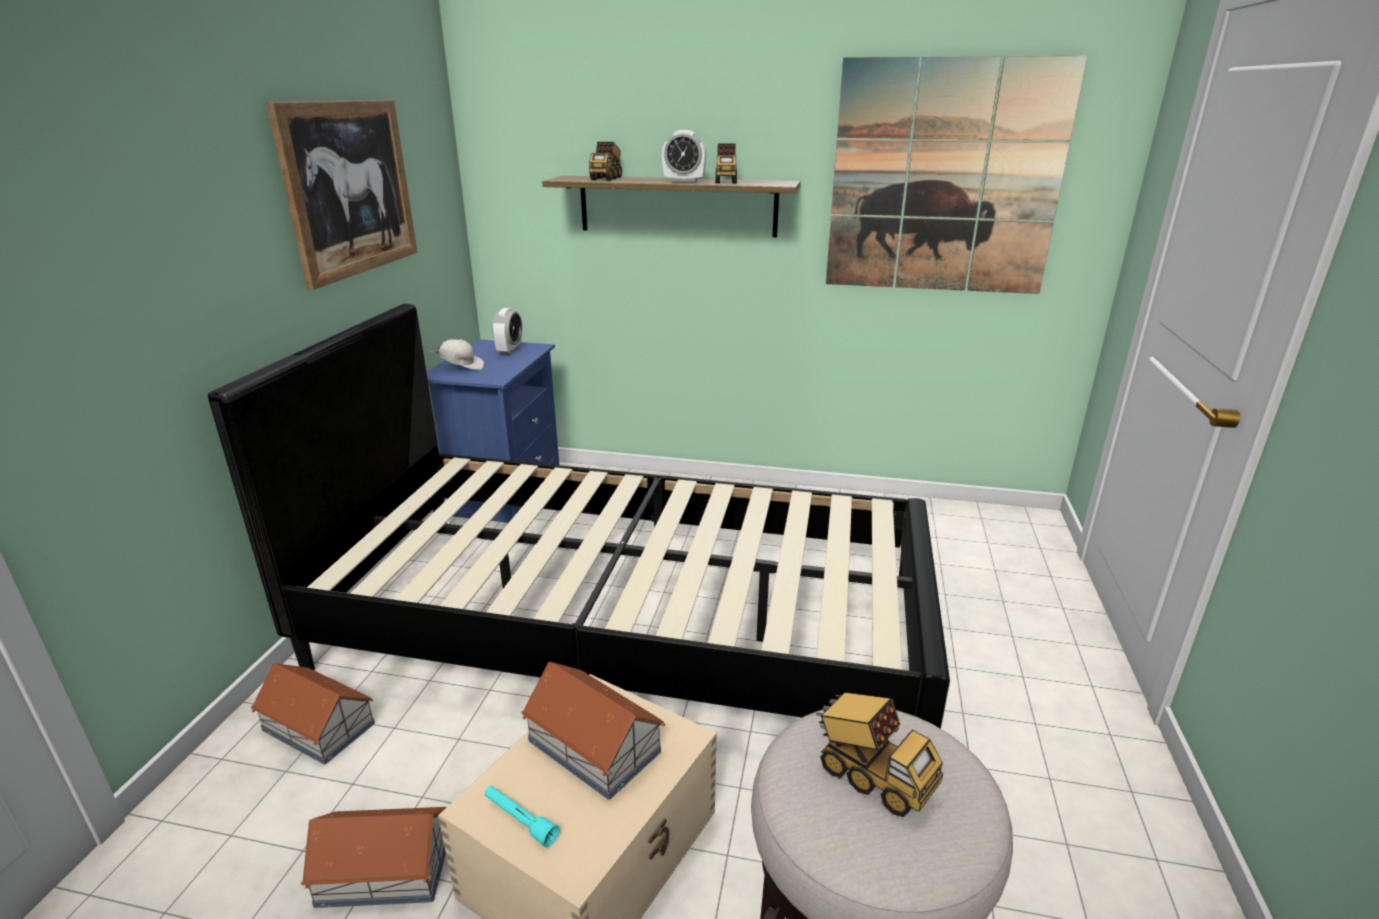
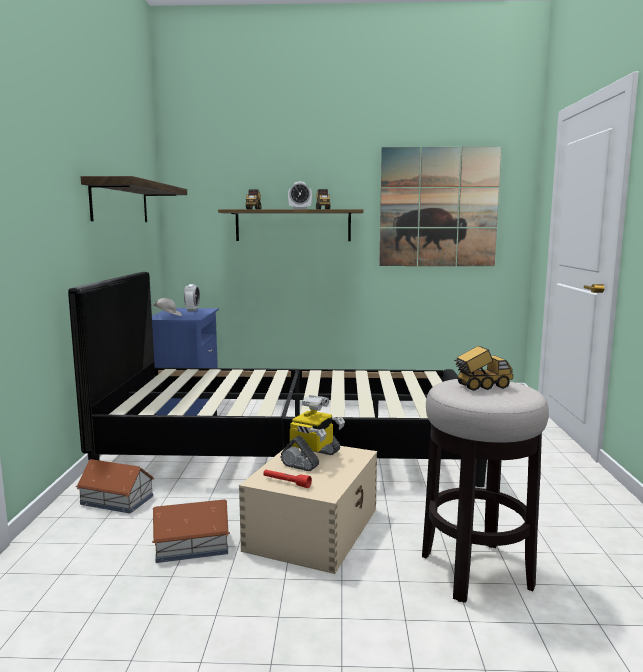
camera: 10 degrees left, 15 degrees down
(350, 188) = (120, 202): picture -> shelf
(520, 820) = (286, 482): turquoise flashlight -> red flashlight
(593, 745) = (312, 459): toy house -> toy robot
(872, 776) = (481, 386): toy truck -> toy truck turned 45 degrees counterclockwise

